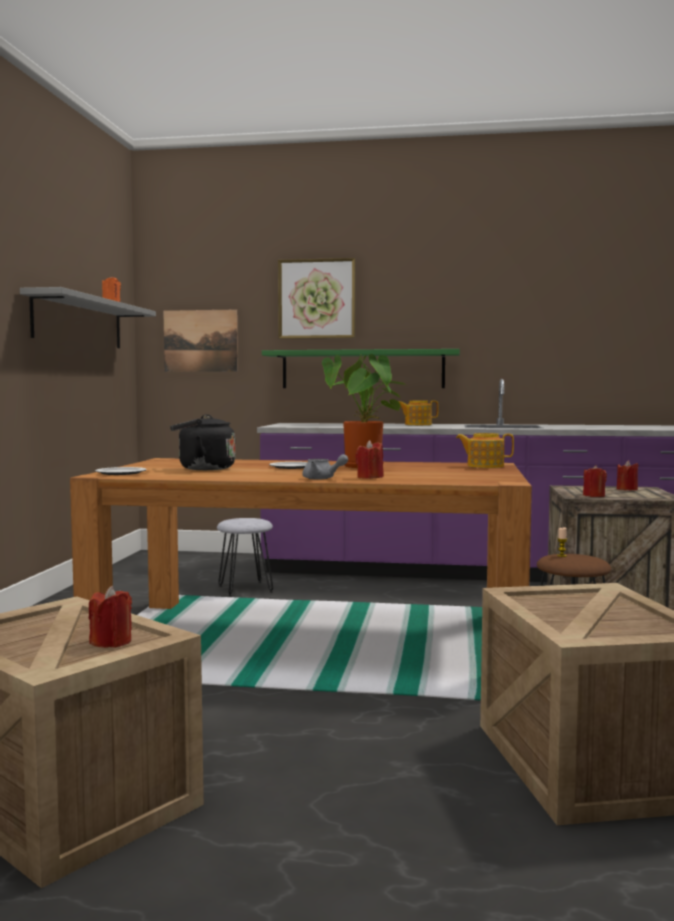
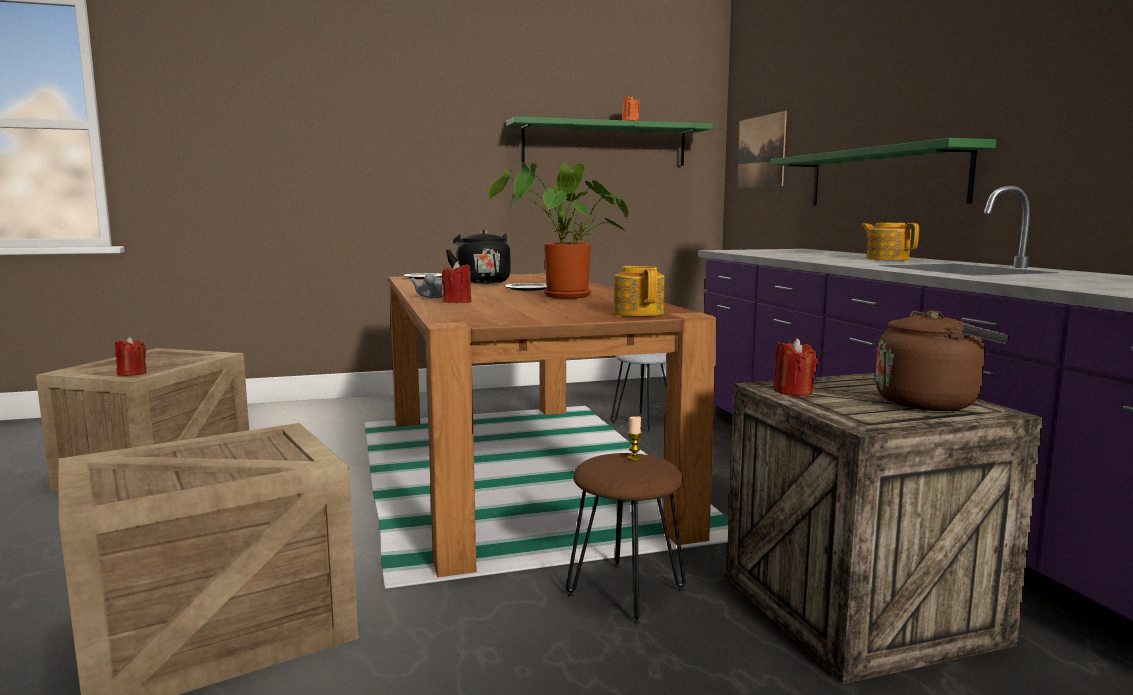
camera: 65 degrees right, 5 degrees up
(79, 322) = (604, 144): grey shelf -> green shelf
(317, 299) = (848, 84): picture -> none
(627, 489) = (931, 403): red candle -> brown kettle

